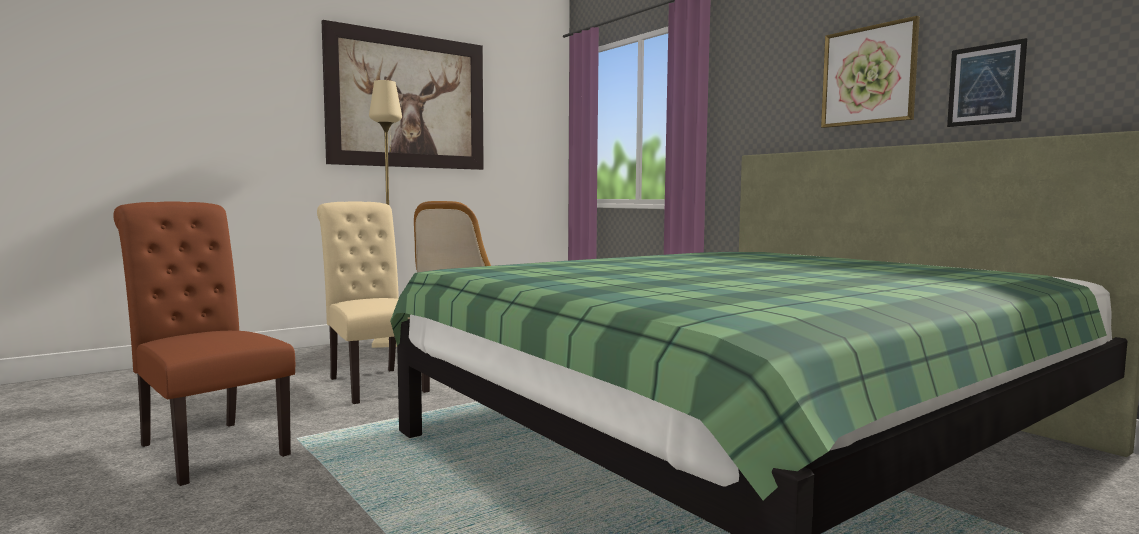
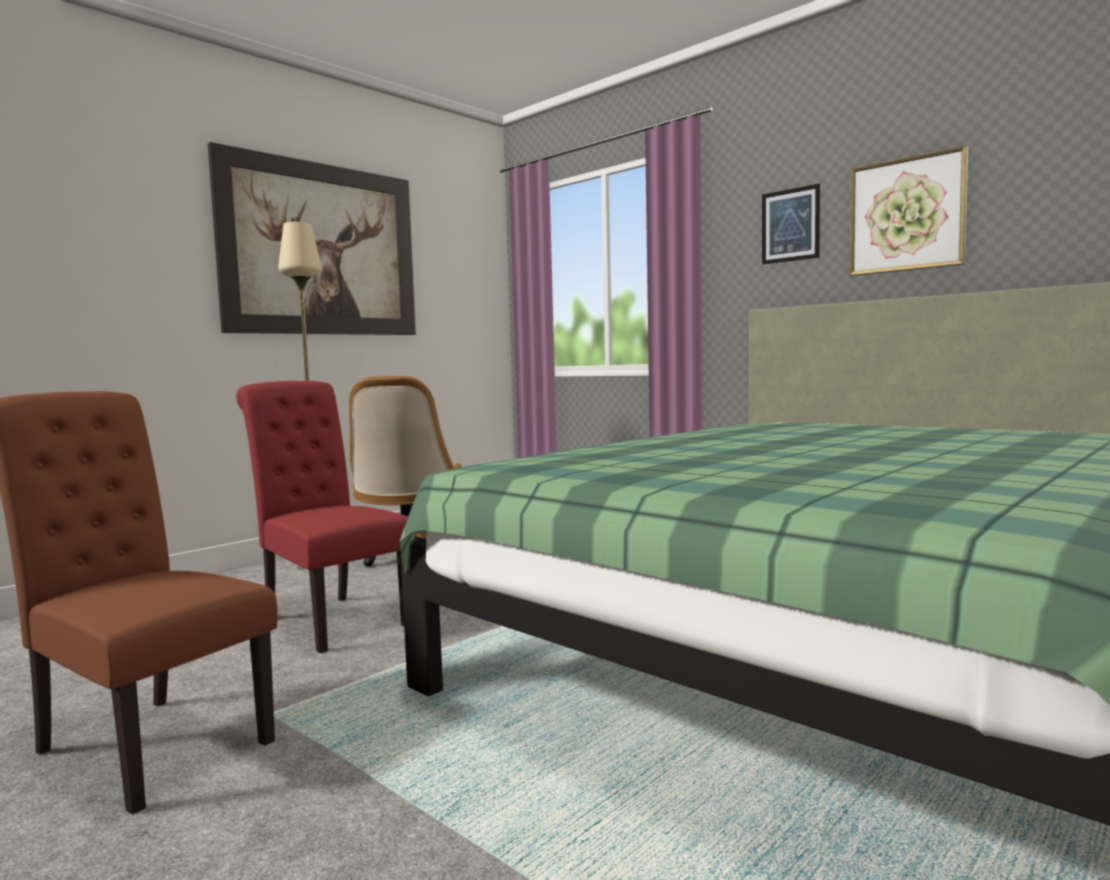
camera: 10 degrees left, 0 degrees up
(374, 383) = (330, 619): beige chair -> red chair
(985, 84) = (1052, 223): picture -> picture (790, 225)

